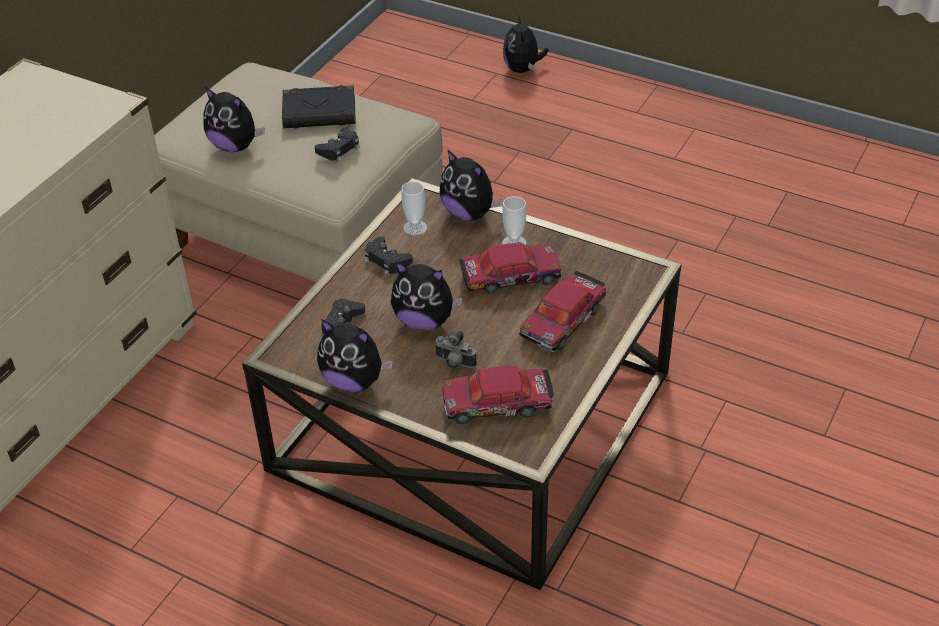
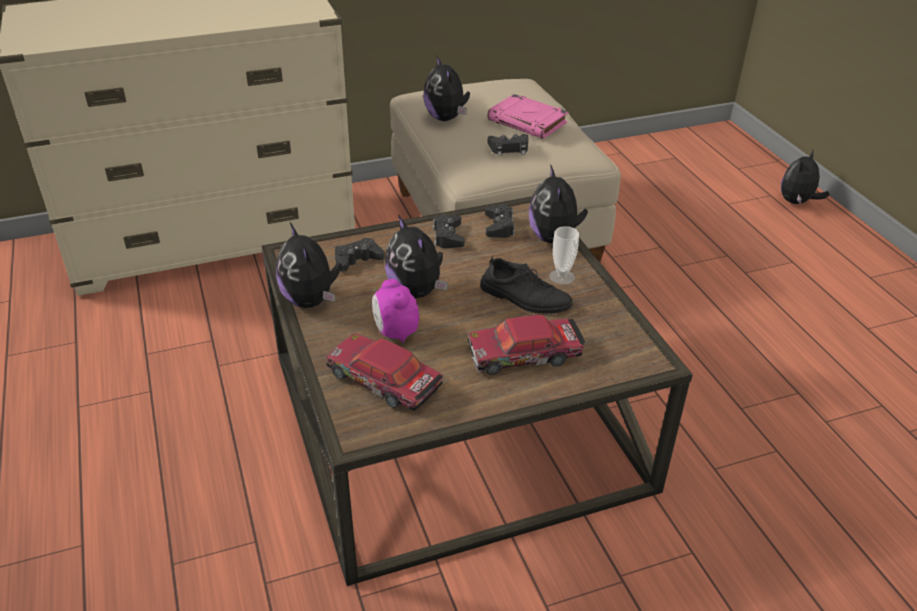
camera: 40 degrees right, 5 degrees down
(320, 112) = (528, 122): black book -> pink book
(415, 227) = (499, 226): cup -> black game controller
(454, 363) = (395, 332): camera -> alarm clock
(509, 276) = (525, 298): toy car -> black shoe

